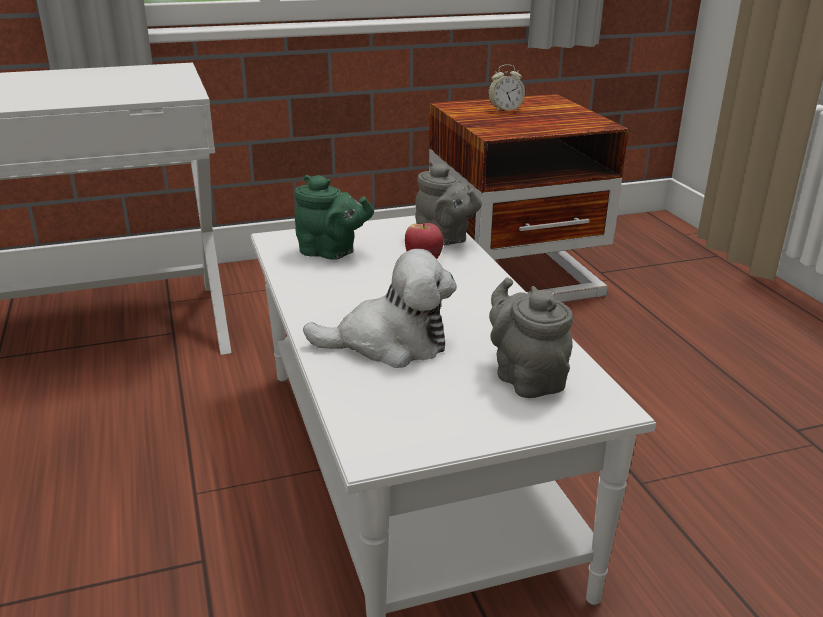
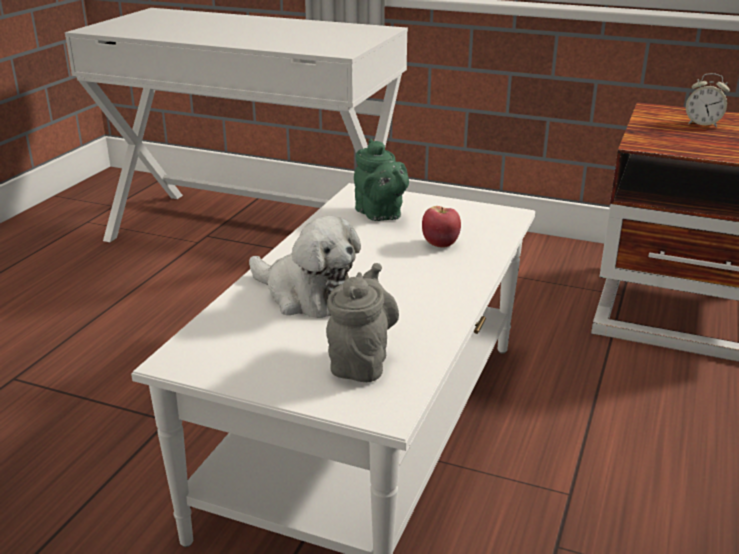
camera: 40 degrees right, 0 degrees up
(445, 239) = (490, 232): grey teapot -> none

